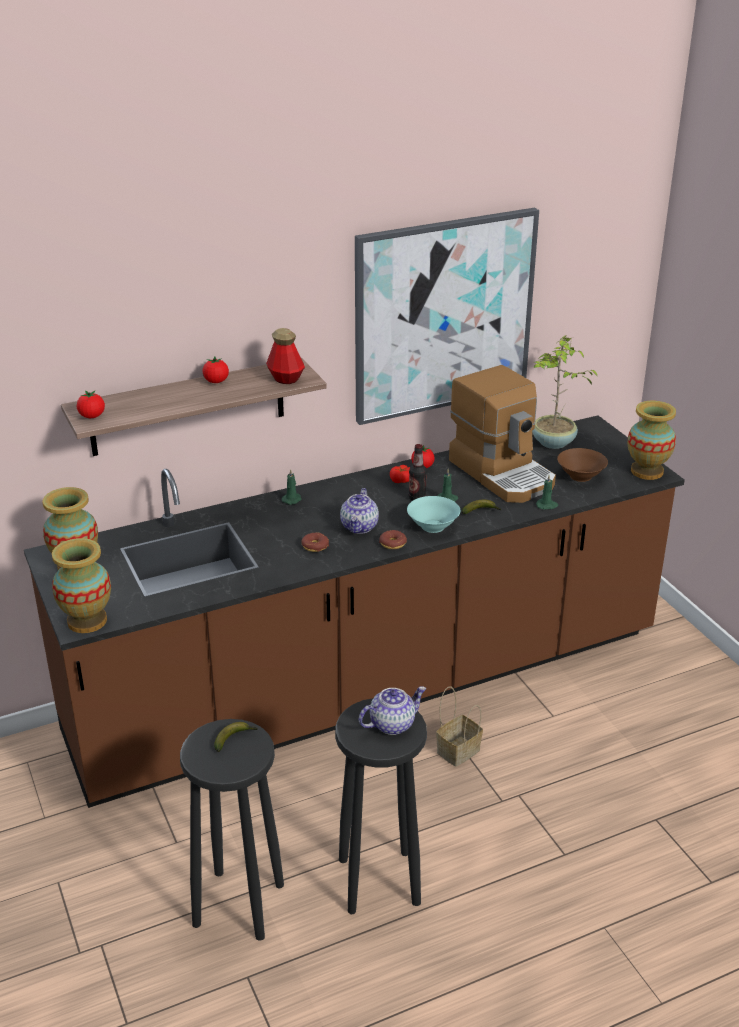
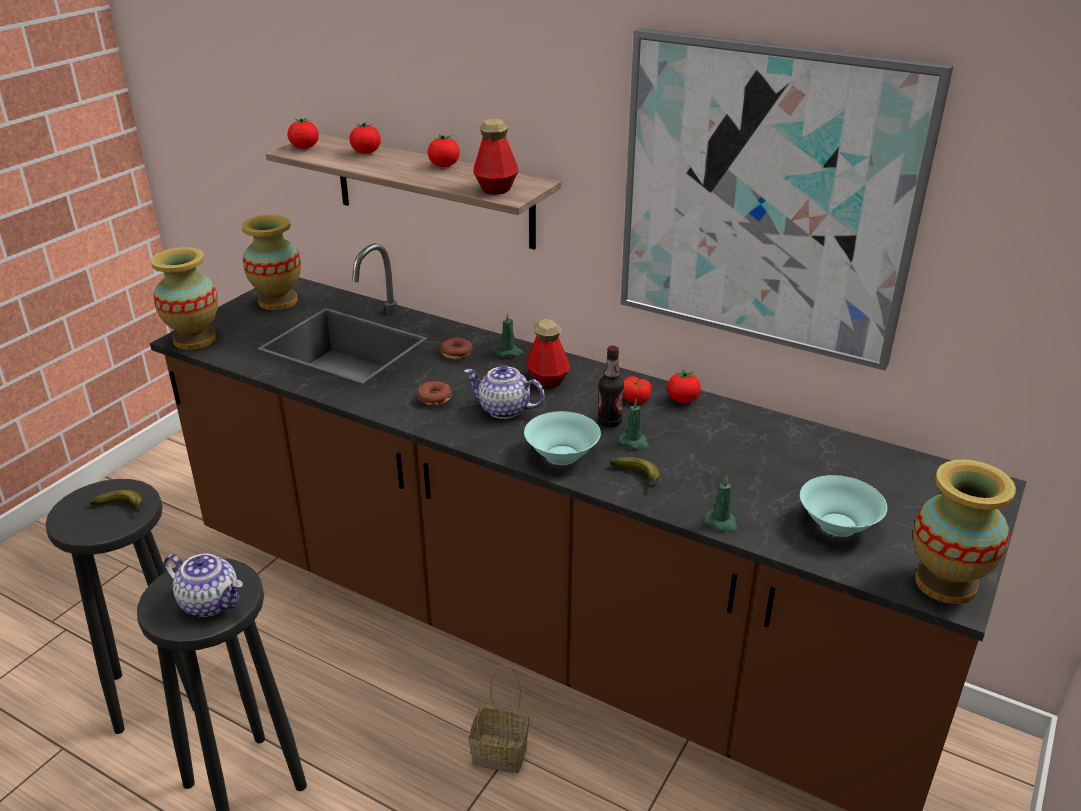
camera: 55 degrees right, 0 degrees up
(143, 398) = (366, 153): none -> tomato
(344, 499) = (548, 380): none -> bottle
(360, 527) = (503, 410): teapot -> teapot turned 45 degrees clockwise
(392, 544) = (493, 443): donut -> donut (456, 353)
(503, 473) = (752, 460): coffee machine -> none
(553, 443) = (886, 471): potted plant -> none
(580, 476) = (837, 524): brown bowl -> turquoise bowl

